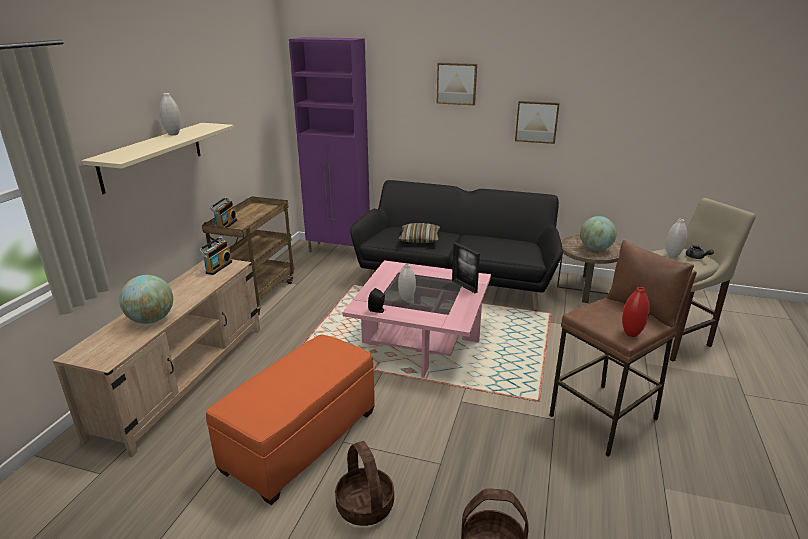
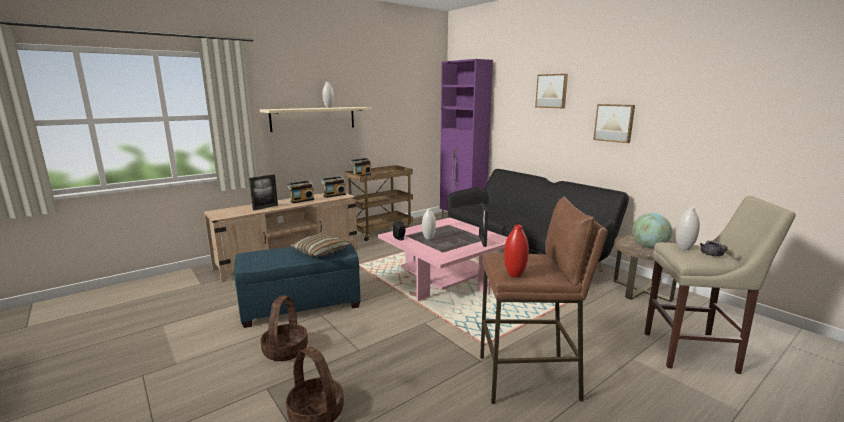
camera: 35 degrees right, 10 degrees down
(151, 320) = (265, 207): globe -> picture frame
(186, 290) = (302, 200): none -> radio
(301, 441) = (300, 305): orange ottoman -> blue ottoman
(419, 239) = (495, 212): pillow -> pillow (321, 252)

